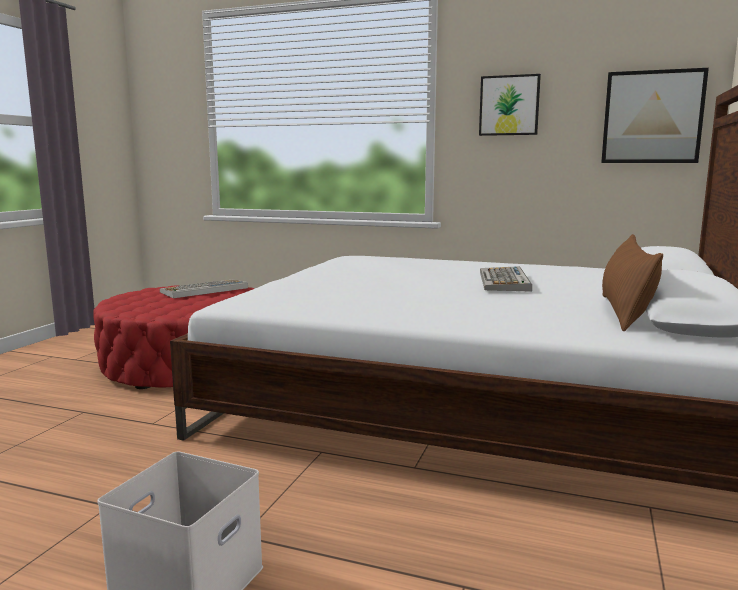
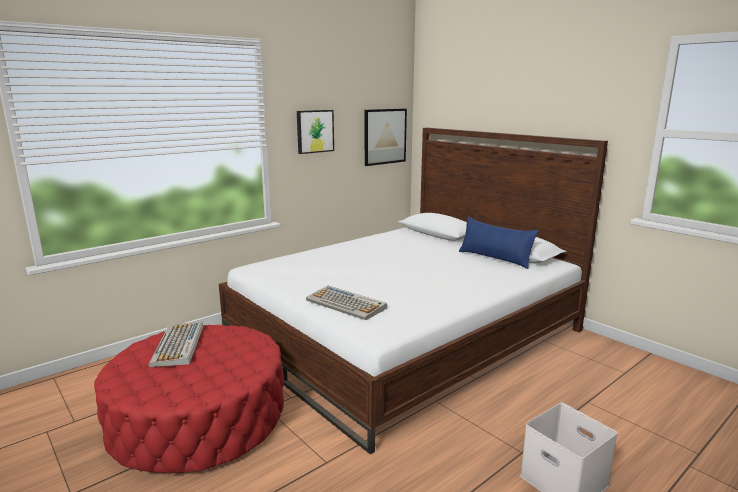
camera: 60 degrees left, 5 degrees up
(504, 281) = (405, 257): keyboard -> keyboard (346, 304)
(624, 313) = (494, 258): brown pillow -> blue pillow

